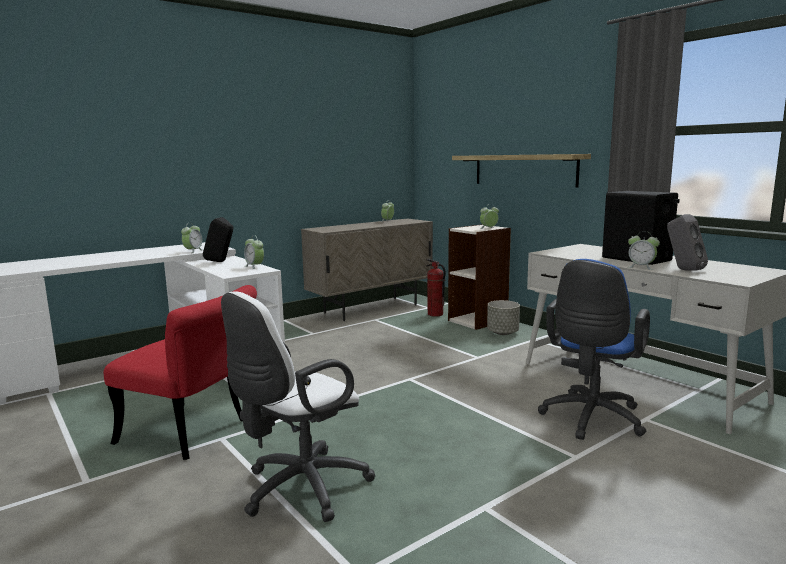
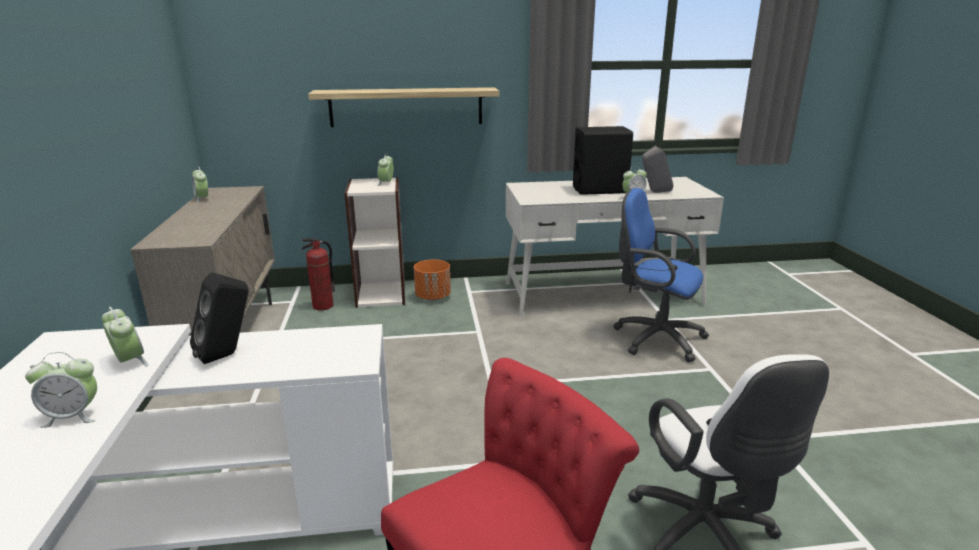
camera: 60 degrees left, 10 degrees up
(254, 266) = (324, 336): alarm clock -> alarm clock (73, 416)
(503, 333) = (433, 297): grey planter -> orange planter
(590, 420) = (654, 338): blue office chair -> blue office chair turned 150 degrees clockwise

